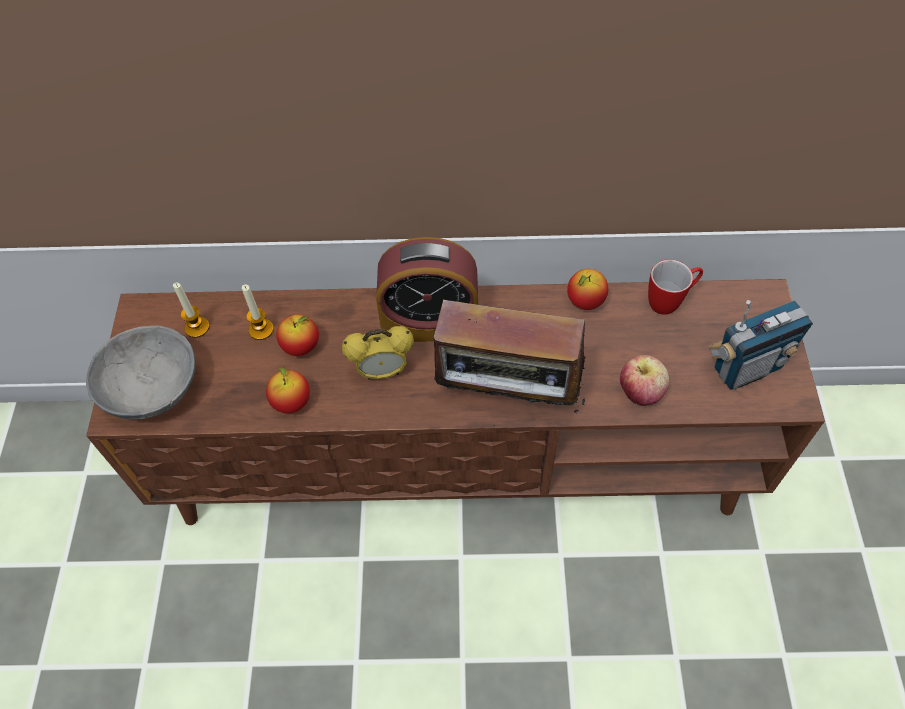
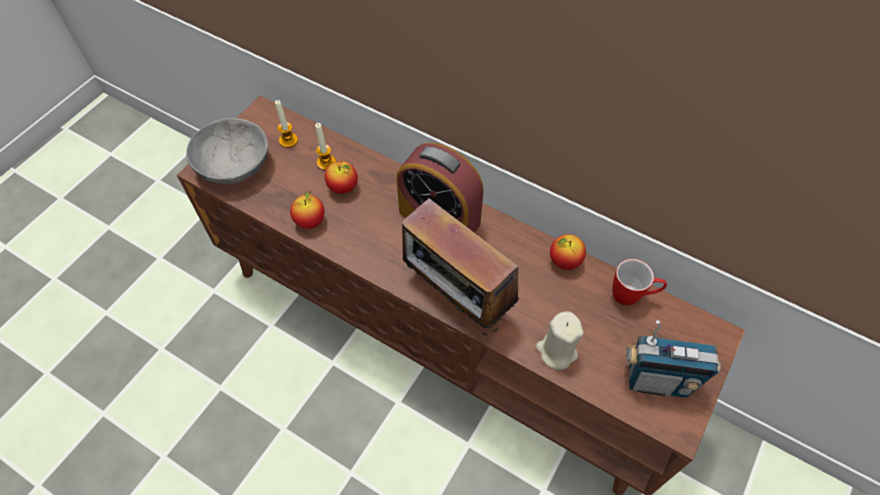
camera: 30 degrees right, 0 degrees up
(382, 371) = (383, 233): alarm clock -> none
(640, 393) = (556, 351): apple -> beige candle

